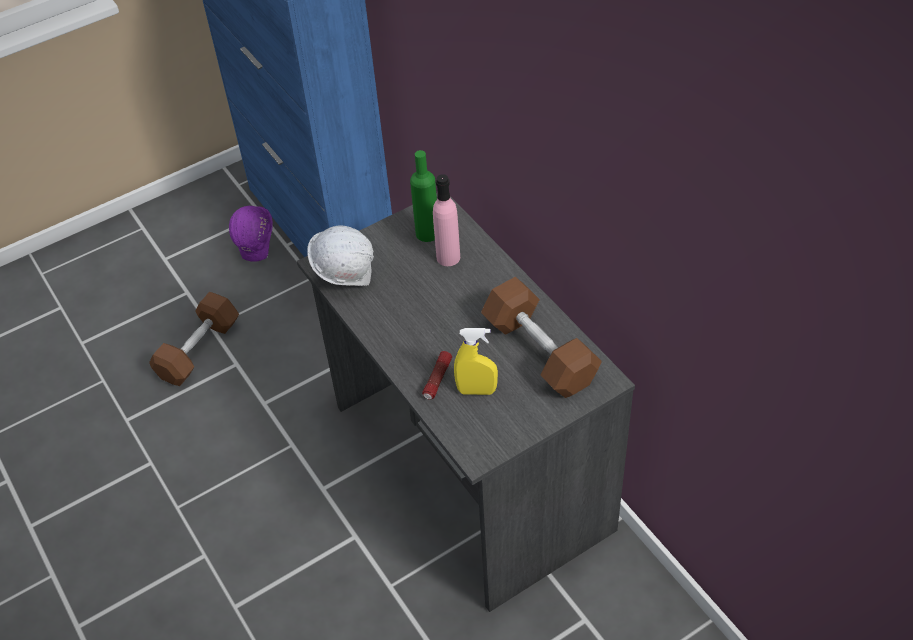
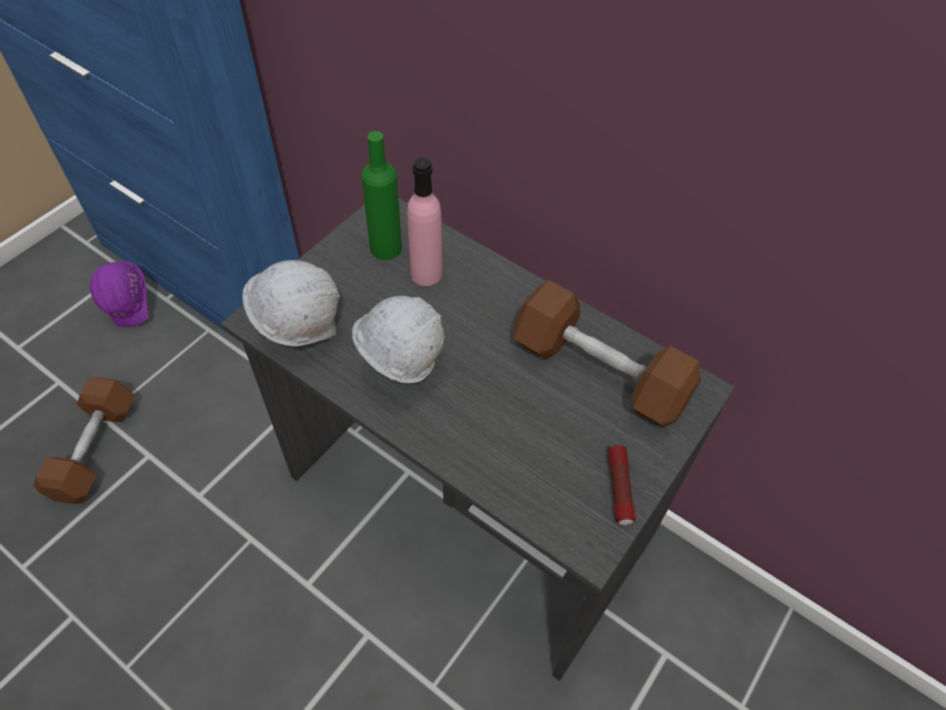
camera: 25 degrees left, 5 degrees up
(402, 317) = (400, 368): none -> white hard hat
(437, 379) = (486, 446): flashlight -> flashlight (619, 489)
(476, 390) = (545, 449): yellow spray bottle -> none

